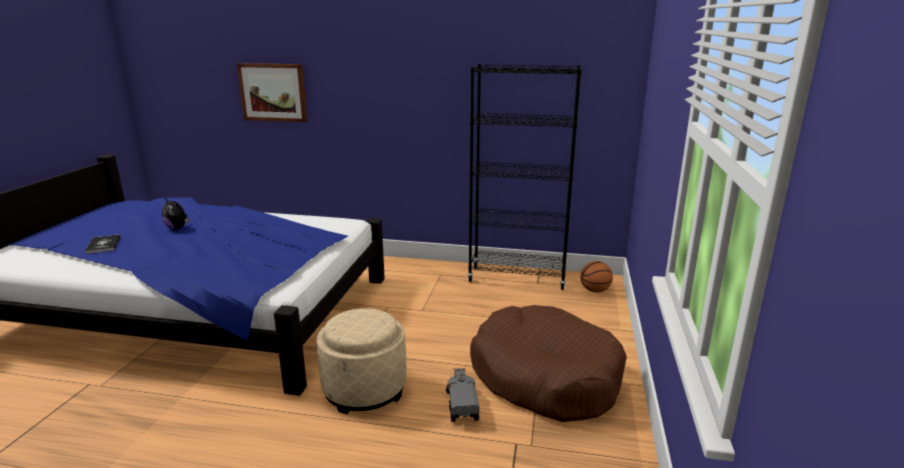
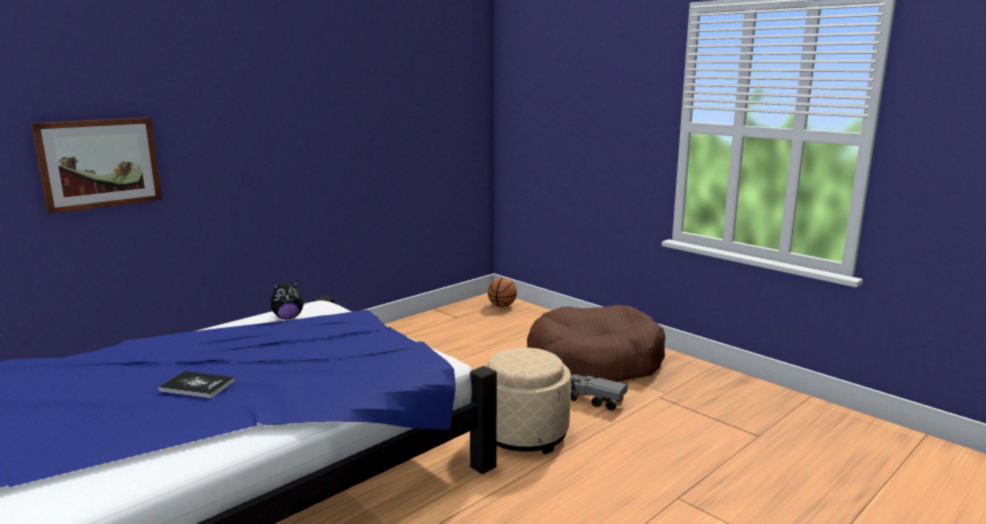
camera: 55 degrees left, 5 degrees down
(103, 245) = (94, 438): book -> book (197, 386)
(177, 228) = (141, 381): plush toy -> plush toy (288, 317)
(517, 278) = (436, 321): black bookcase -> none

